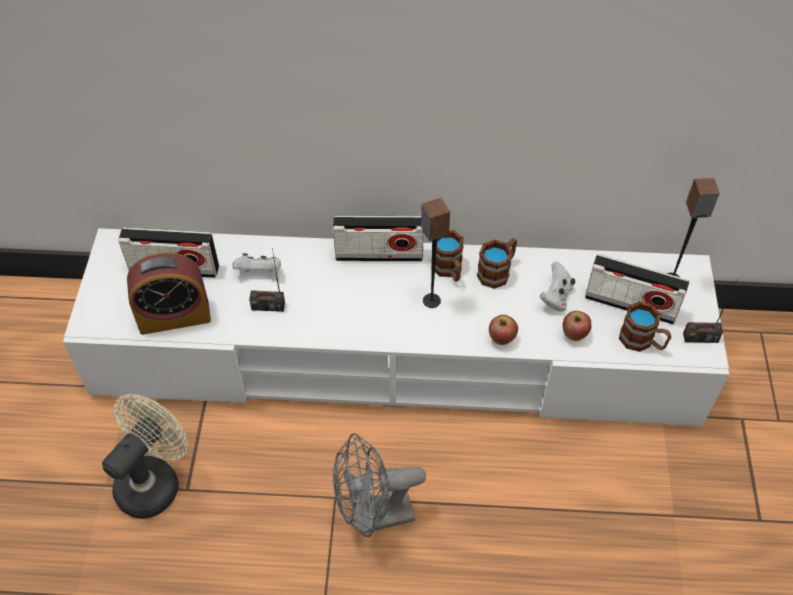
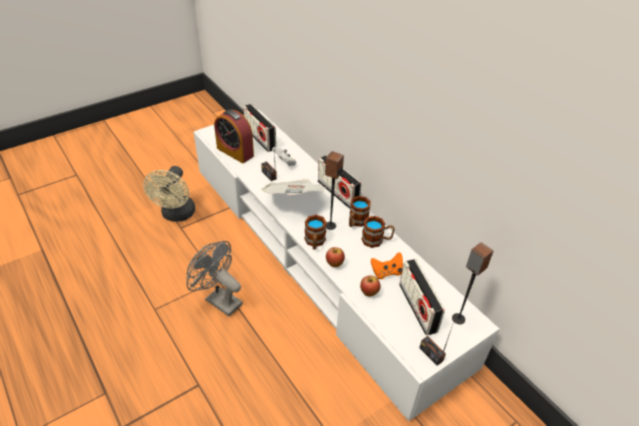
camera: 50 degrees right, 10 degrees down
(154, 480) = (177, 215): beige fan -> beige fan turned 105 degrees clockwise
(348, 308) = (294, 200): none -> newspaper
(556, 296) = (386, 272): white game controller -> orange game controller
(642, 341) = (397, 326): mug -> mug (314, 242)

